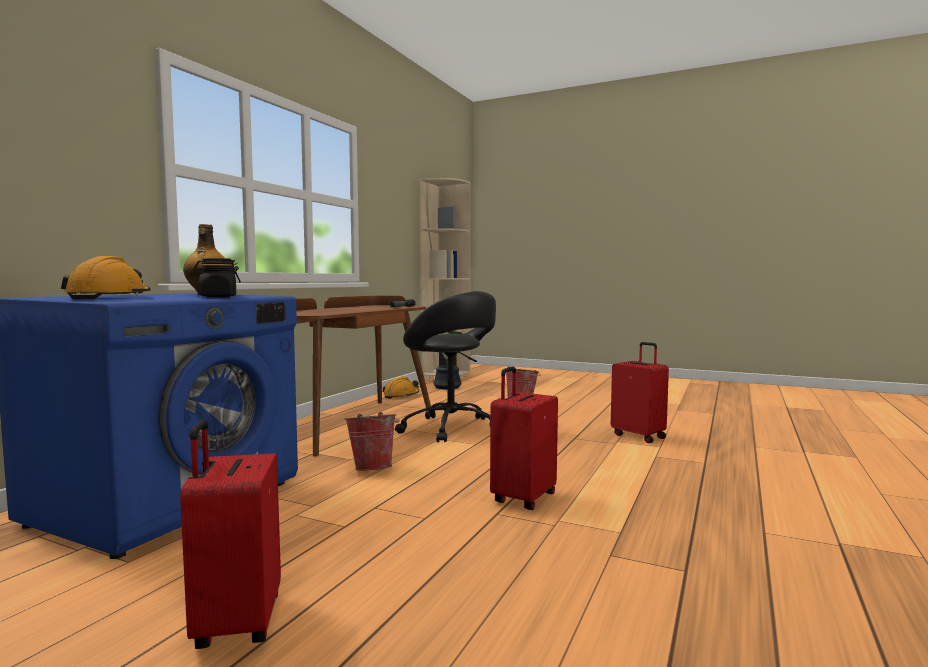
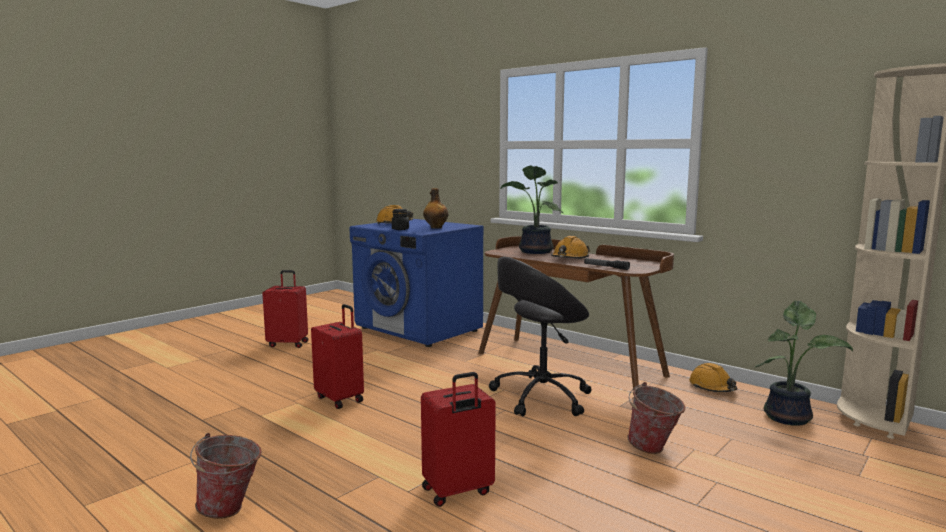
camera: 105 degrees right, 5 degrees up
(312, 311) = (534, 252): none -> potted plant
(359, 309) = (570, 259): none -> orange hard hat
(373, 468) = (438, 366): bucket -> bucket (230, 510)

